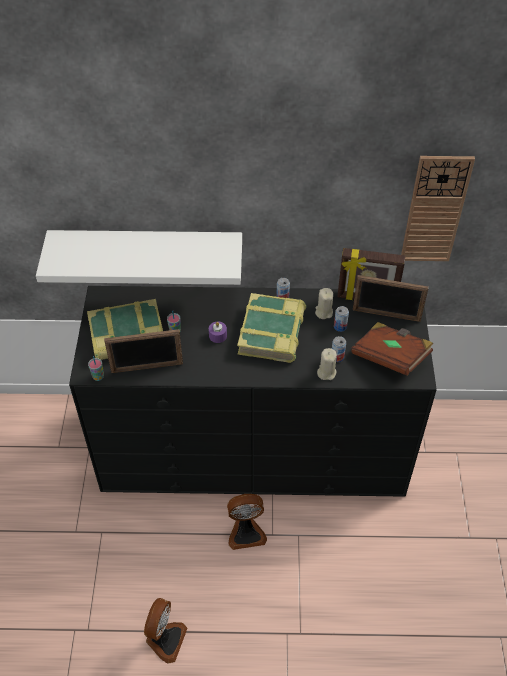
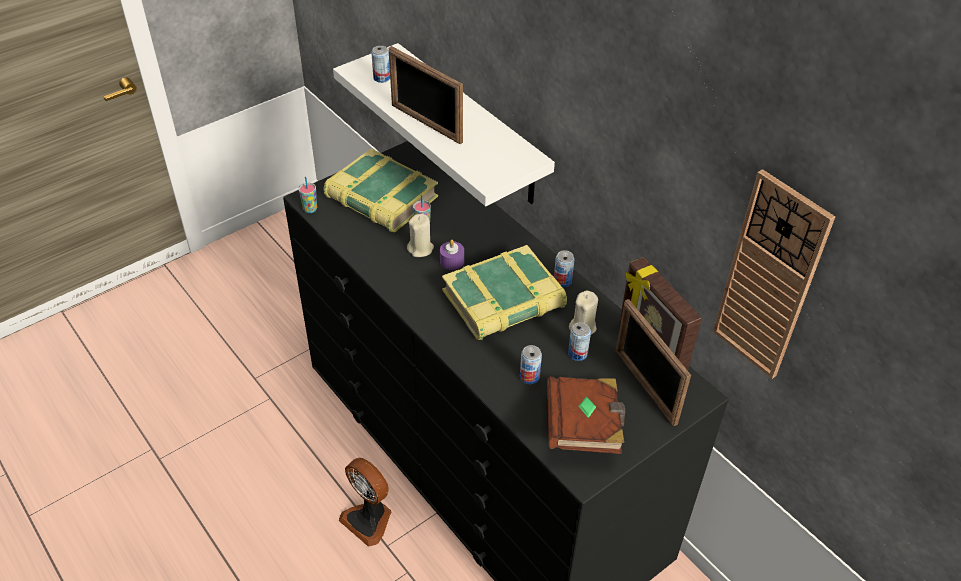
camera: 50 degrees right, 5 degrees down
(76, 258) = (382, 78): none -> can
(147, 367) = (355, 235): picture frame -> picture frame (426, 124)
(165, 639) = (192, 529): fan -> none
(326, 372) = (496, 379): beige candle -> beige candle (420, 249)

